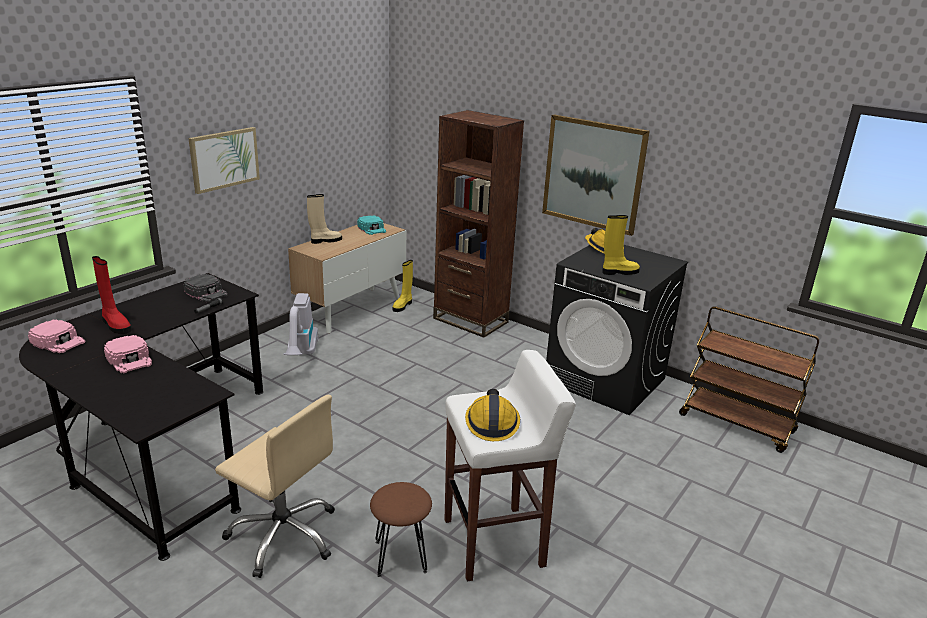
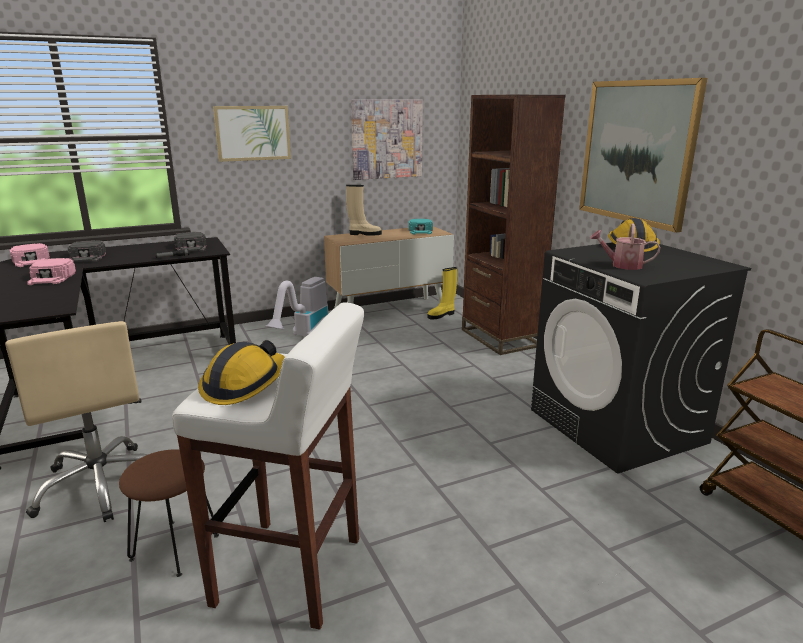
camera: 30 degrees right, 5 degrees down
(115, 325) = (87, 257): red boot -> black cap
(335, 145) = (387, 139): none -> picture
(619, 272) = (622, 265): yellow boot -> watering can

